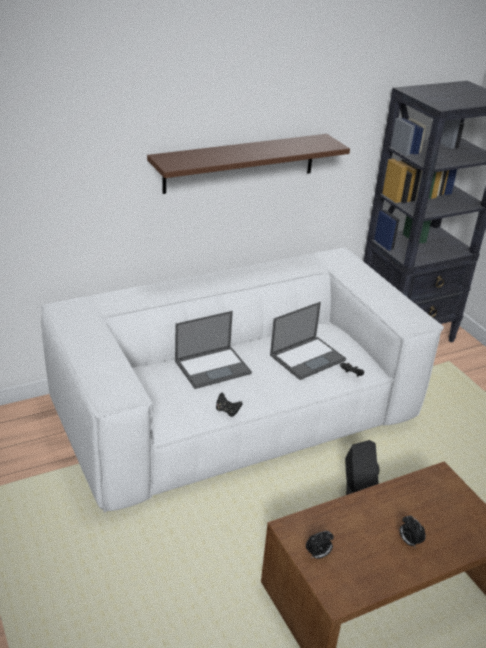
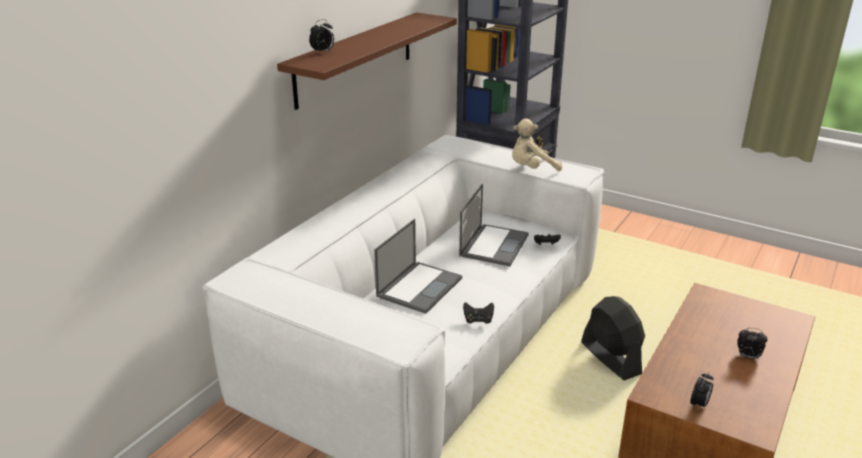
camera: 30 degrees left, 5 degrees down
(192, 153) = (323, 52): none -> alarm clock
(378, 303) = (531, 169): none -> beige plush toy

